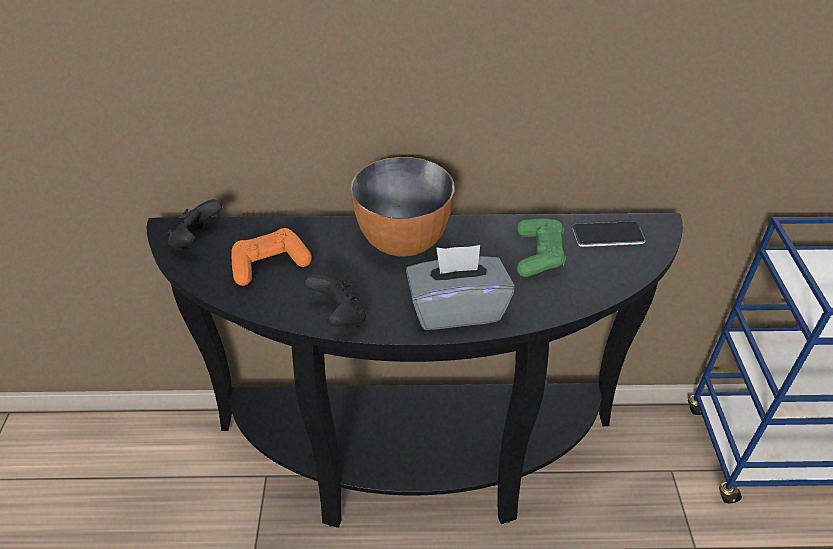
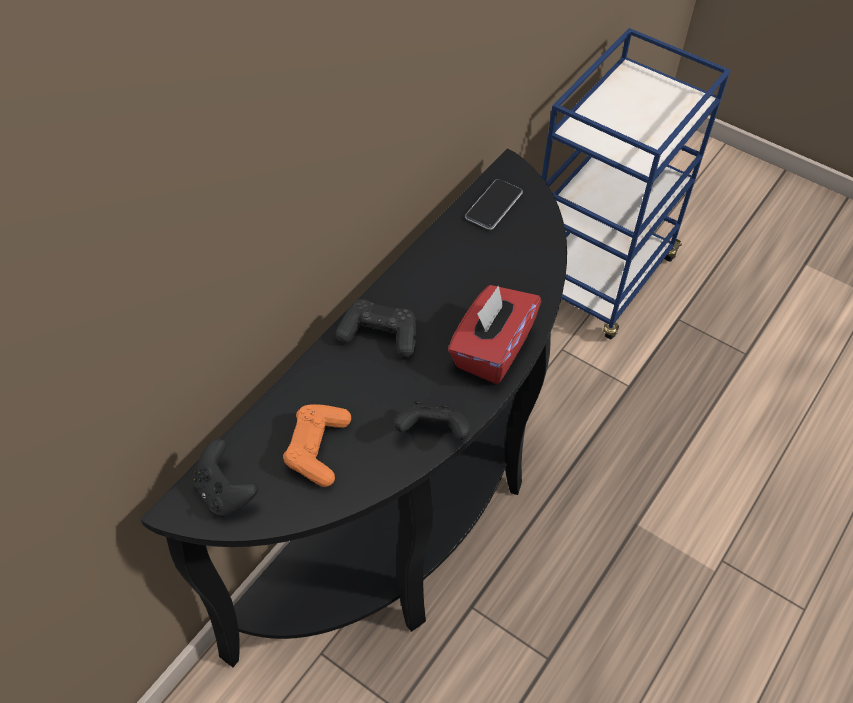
camera: 55 degrees left, 10 degrees up
(404, 242) = (379, 335): bowl -> black game controller
(456, 309) = (491, 350): grey tissue box -> red tissue box
(539, 255) = (477, 260): green game controller -> none

